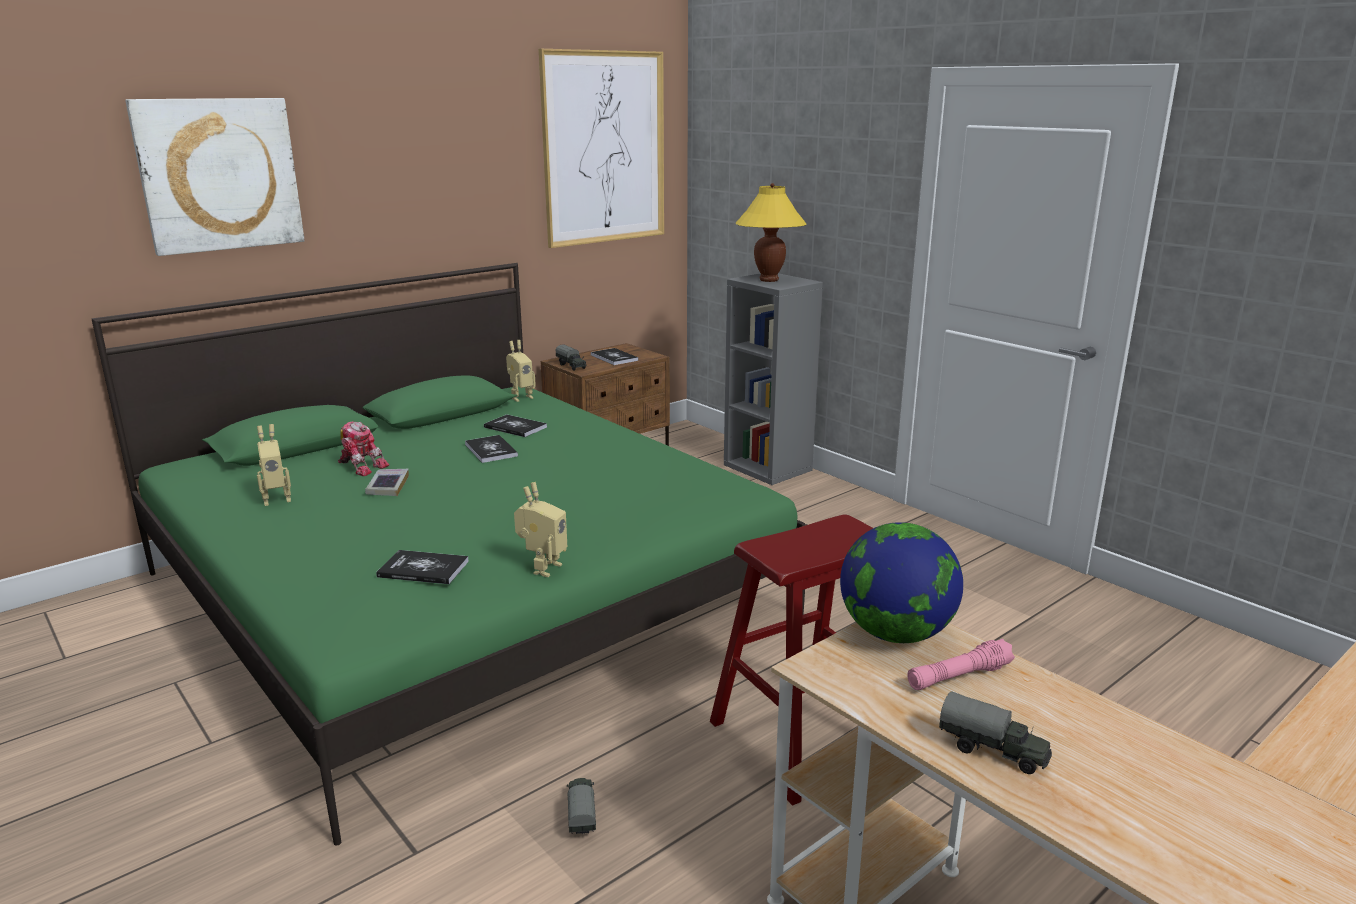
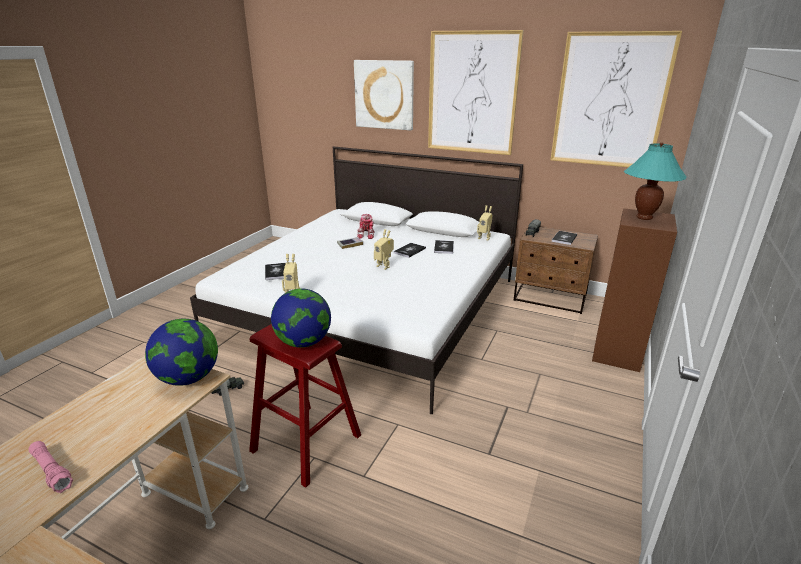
camera: 65 degrees right, 5 degrees up
(277, 499) = (324, 232): toy robot -> toy robot (384, 266)
(410, 155) = (472, 93): none -> picture
(464, 593) = (373, 308): green bed -> white bed
(768, 280) = (644, 217): yellow table lamp -> turquoise table lamp
(768, 467) = (617, 353): grey bookcase -> brown bookcase
(833, 536) = (304, 342): none -> globe
(958, 676) = (144, 404): pink flashlight -> pink flashlight (51, 471)
(993, 751) = (71, 422): toy truck -> none

